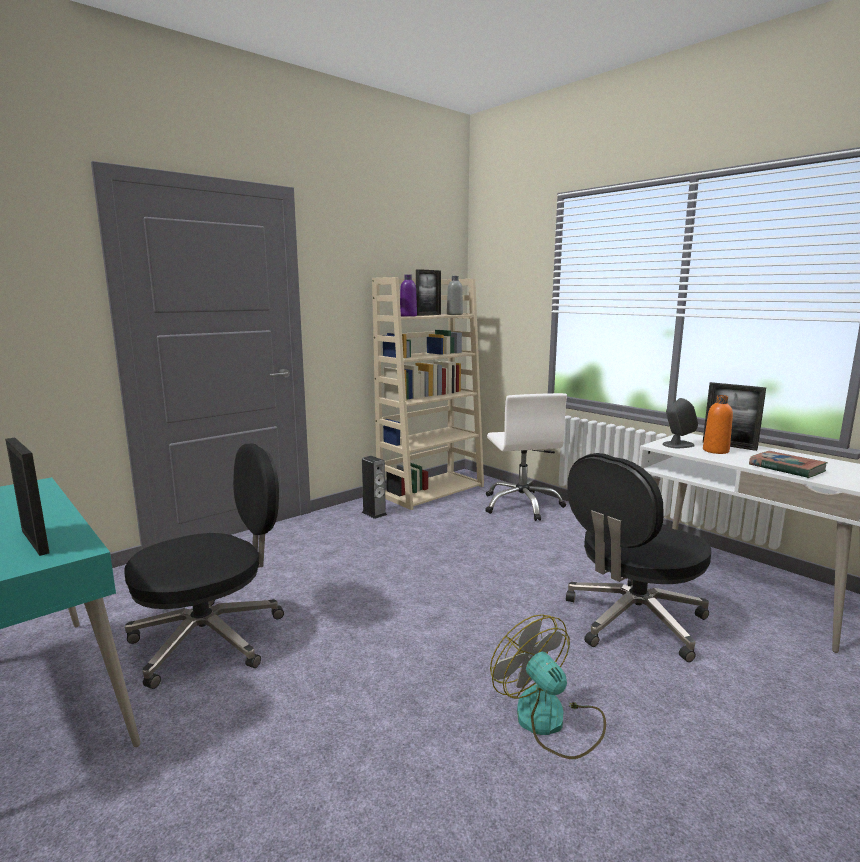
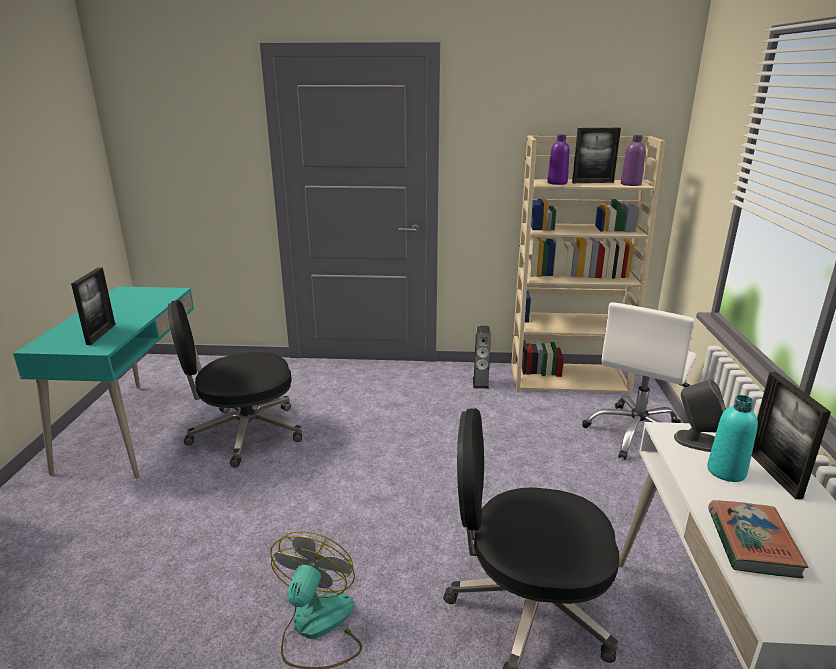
camera: 45 degrees right, 10 degrees up
(211, 638) = (244, 433): black office chair -> black office chair turned 150 degrees clockwise
(454, 314) = (630, 184): grey bottle -> purple bottle
(715, 451) = (726, 471): orange bottle -> turquoise bottle

